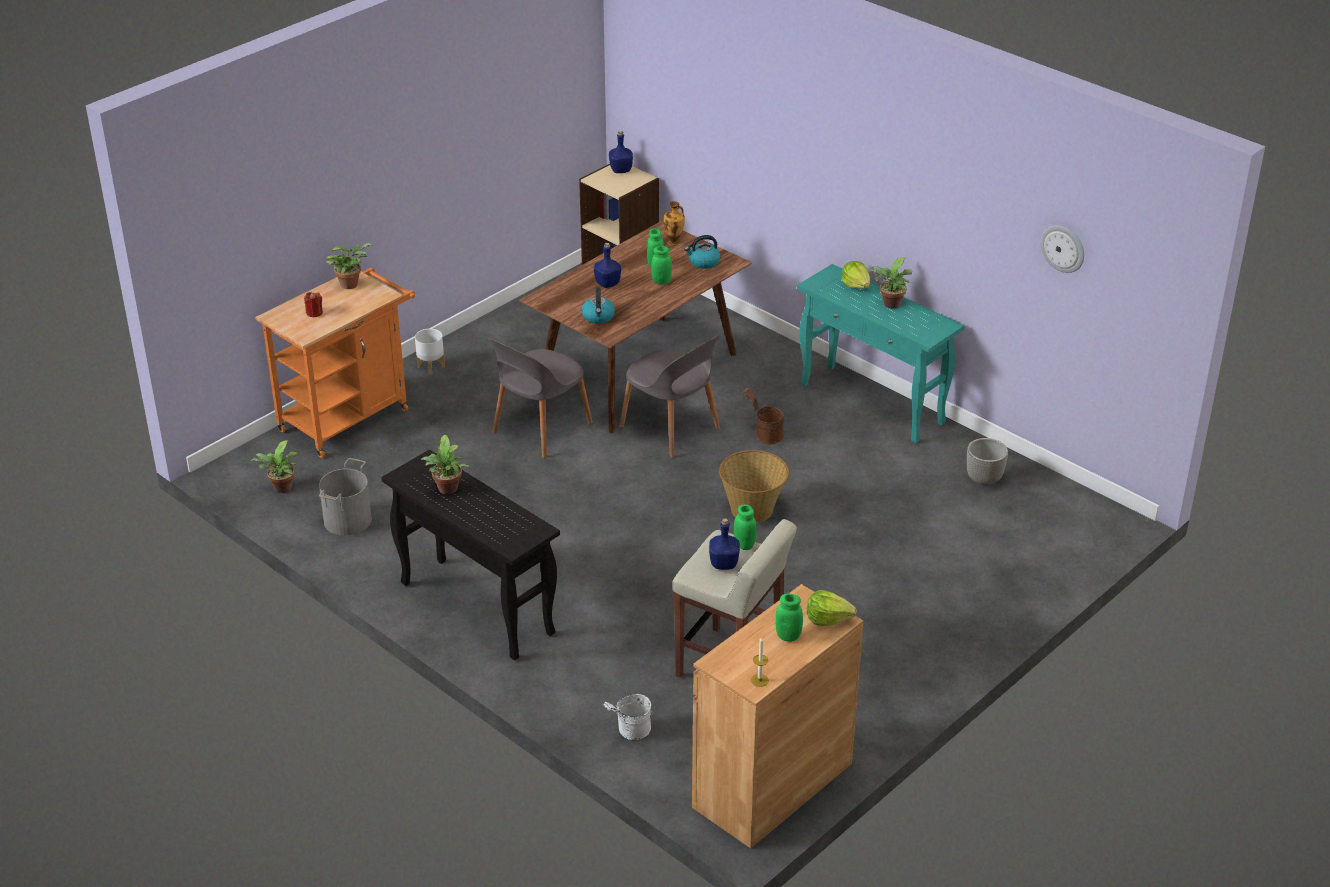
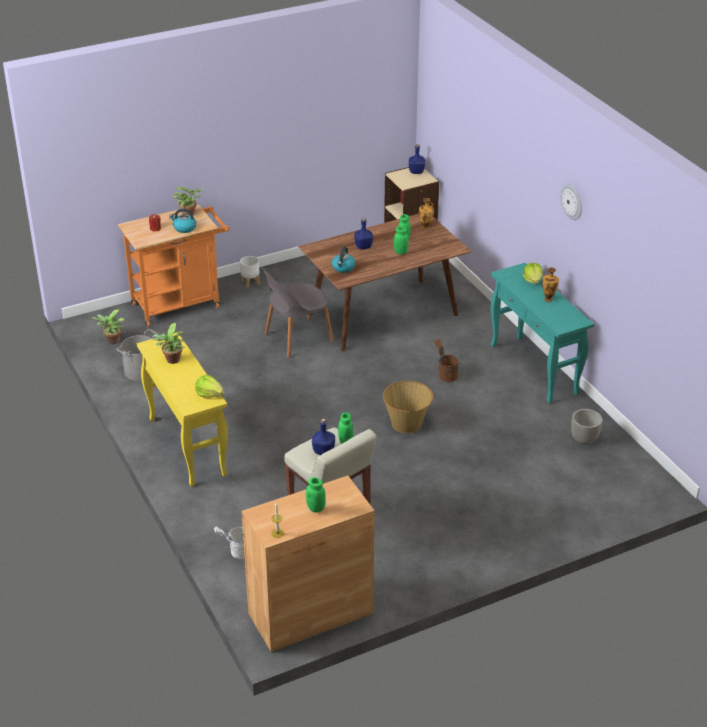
camera: 20 degrees right, 0 degrees up
(475, 608) = (186, 446): black console table -> yellow console table
(671, 429) = (384, 357): grey chair -> none
(703, 262) = (437, 244): kettle -> kettle (184, 228)
(828, 618) = (350, 503): lettuce -> lettuce (209, 394)
(890, 305) = (548, 299): potted plant -> vase
(1063, 248) = (653, 278): wall clock -> wall clock (572, 202)

